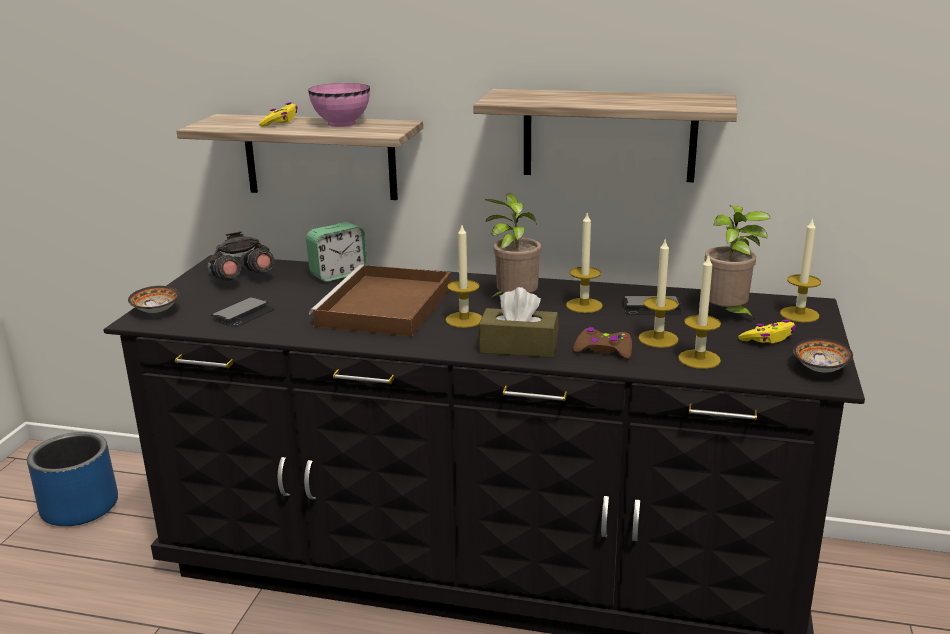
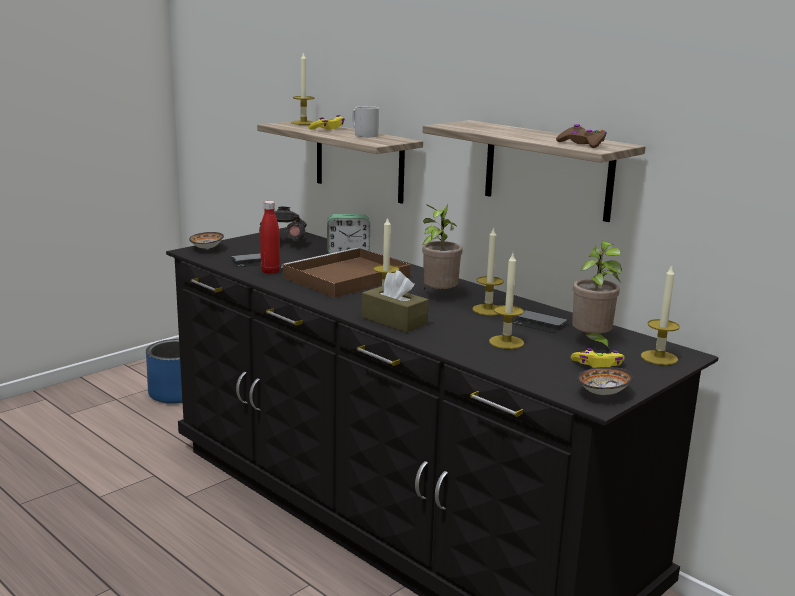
camera: 30 degrees right, 5 degrees down
(286, 322) = (270, 271): none -> red bottle
(341, 123) = (363, 134): pink bowl -> white mug
(603, 351) = (450, 338): brown game controller -> brown game controller (582, 144)
(699, 359) = (514, 361): candle -> candle (303, 123)

